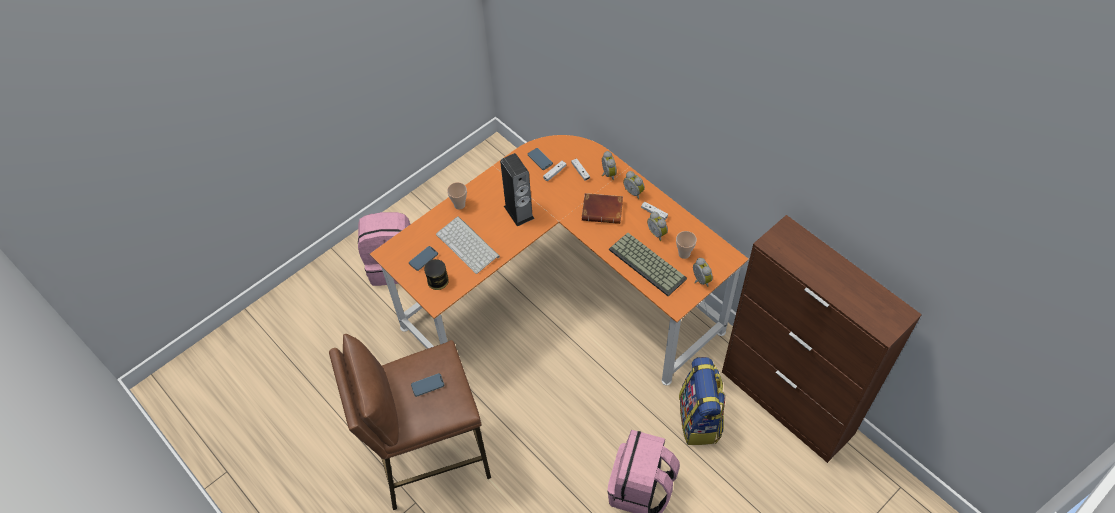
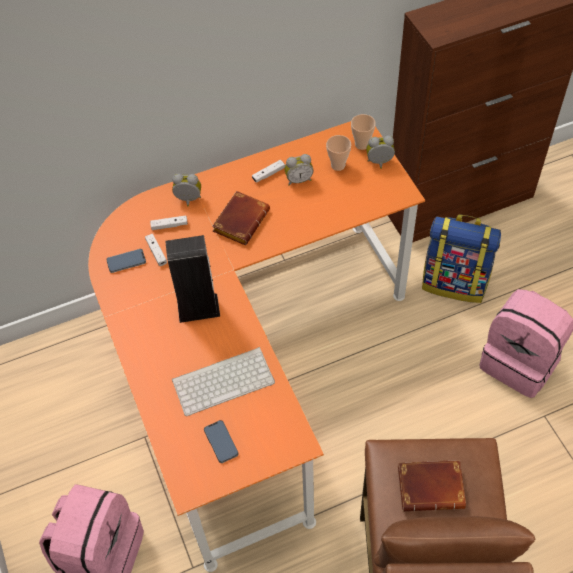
camera: 70 degrees left, 0 degrees up
(427, 385) = (432, 486): phone -> brown book
(438, 281) = (266, 433): can -> none
(459, 205) = (150, 374): cup -> cup (361, 144)
(634, 192) = (229, 183): alarm clock -> none
(649, 264) = (338, 200): keyboard -> none

